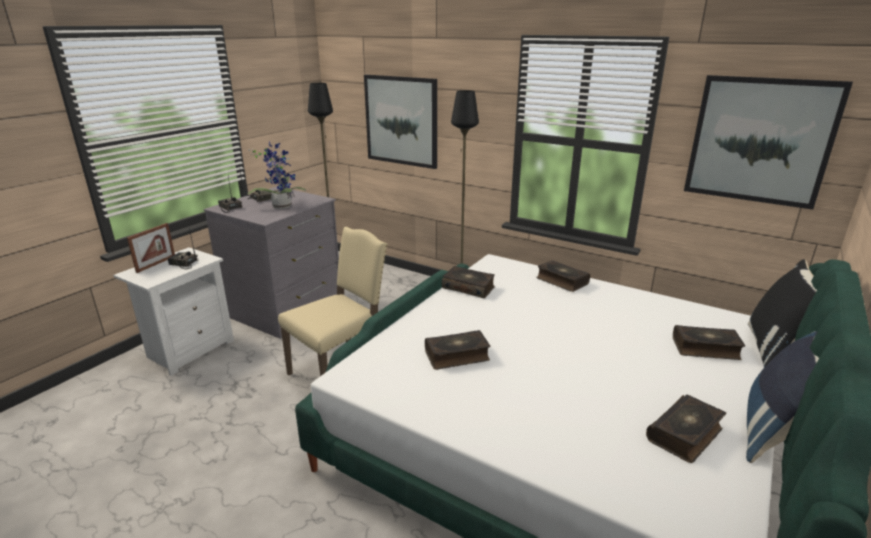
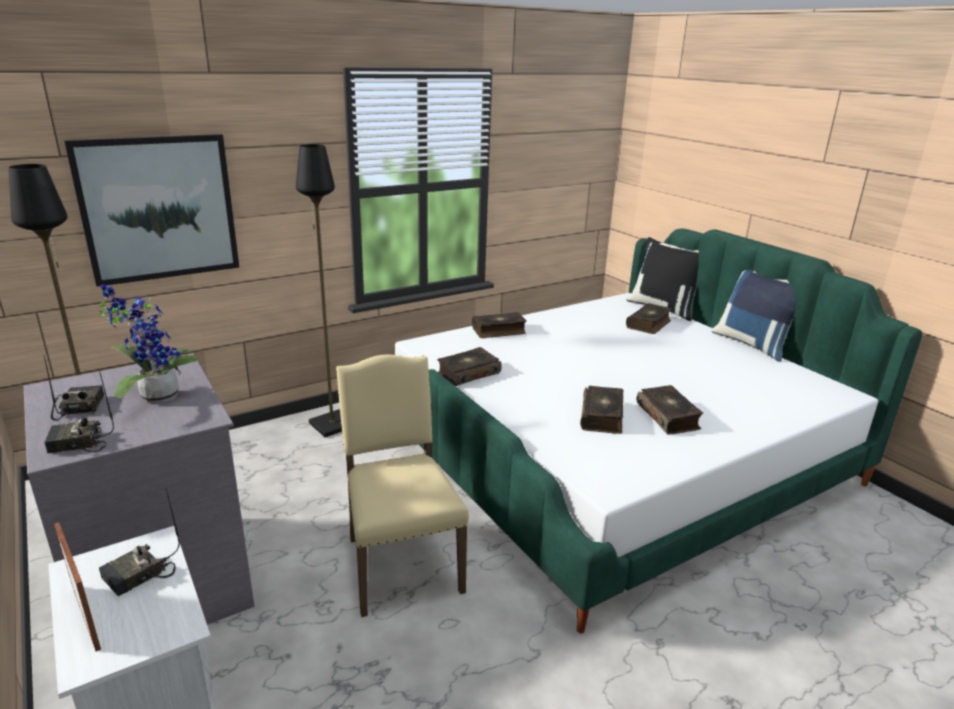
camera: 65 degrees left, 0 degrees up
(685, 434) = (748, 368): book -> book (668, 417)
(760, 141) = (561, 156): picture -> none

